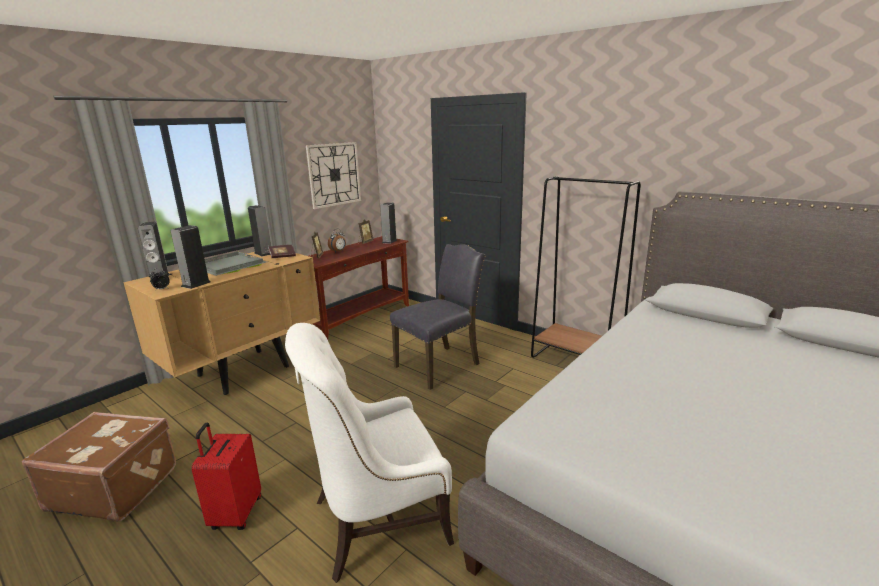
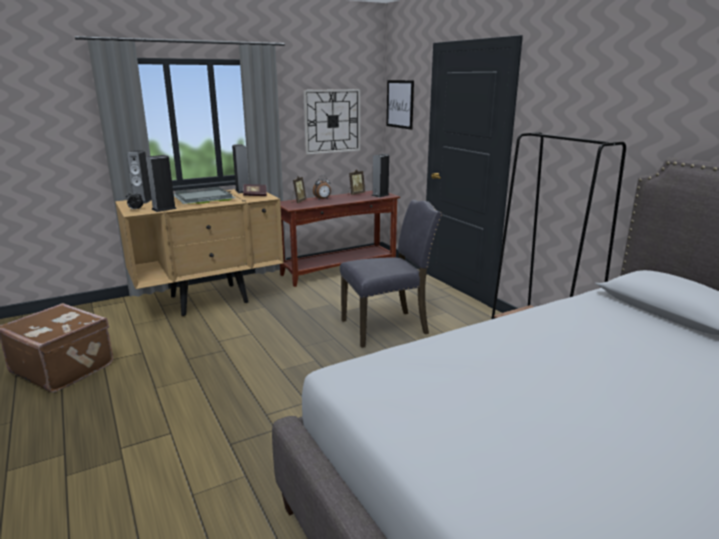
camera: 20 degrees right, 0 degrees up
(235, 514) = (132, 409): red suitcase -> none
(378, 520) = (237, 446): white chair -> none
(396, 155) = (400, 104): none -> picture

